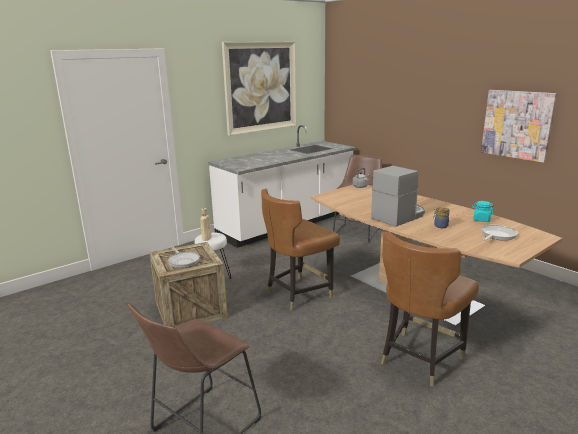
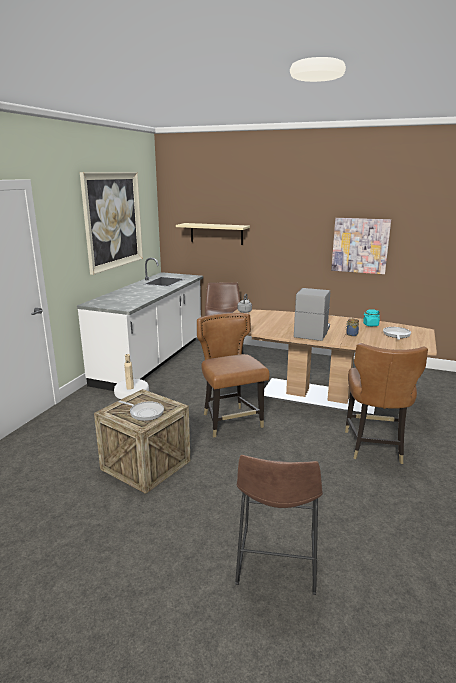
camera: 30 degrees left, 0 degrees up
(298, 293) = (231, 421): brown chair -> brown chair turned 135 degrees clockwise
(371, 104) = (216, 233): none -> beige shelf

